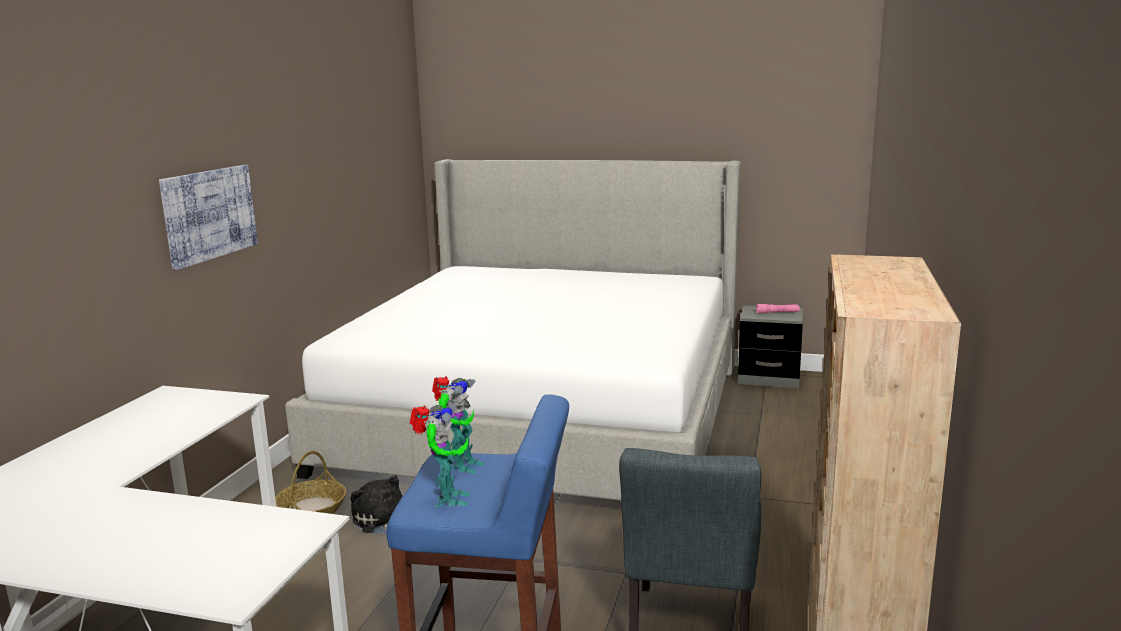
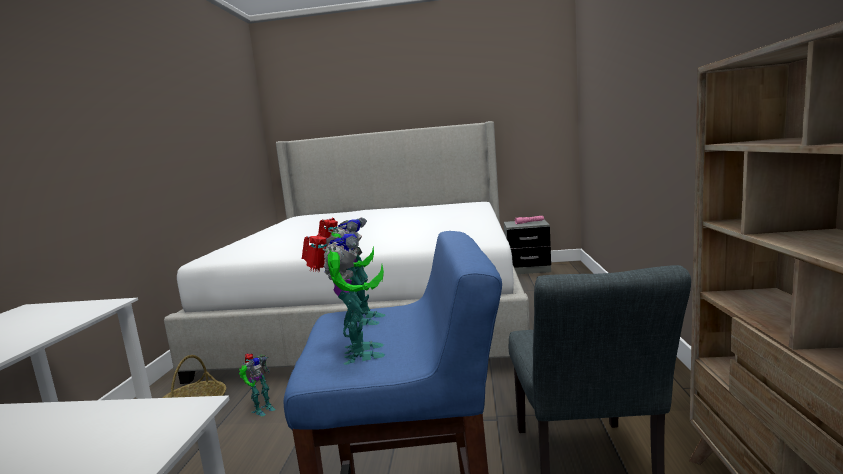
camera: 10 degrees left, 5 degrees down
(209, 214) = (74, 147): picture -> none
(381, 521) = (261, 409): plush toy -> toy robot

